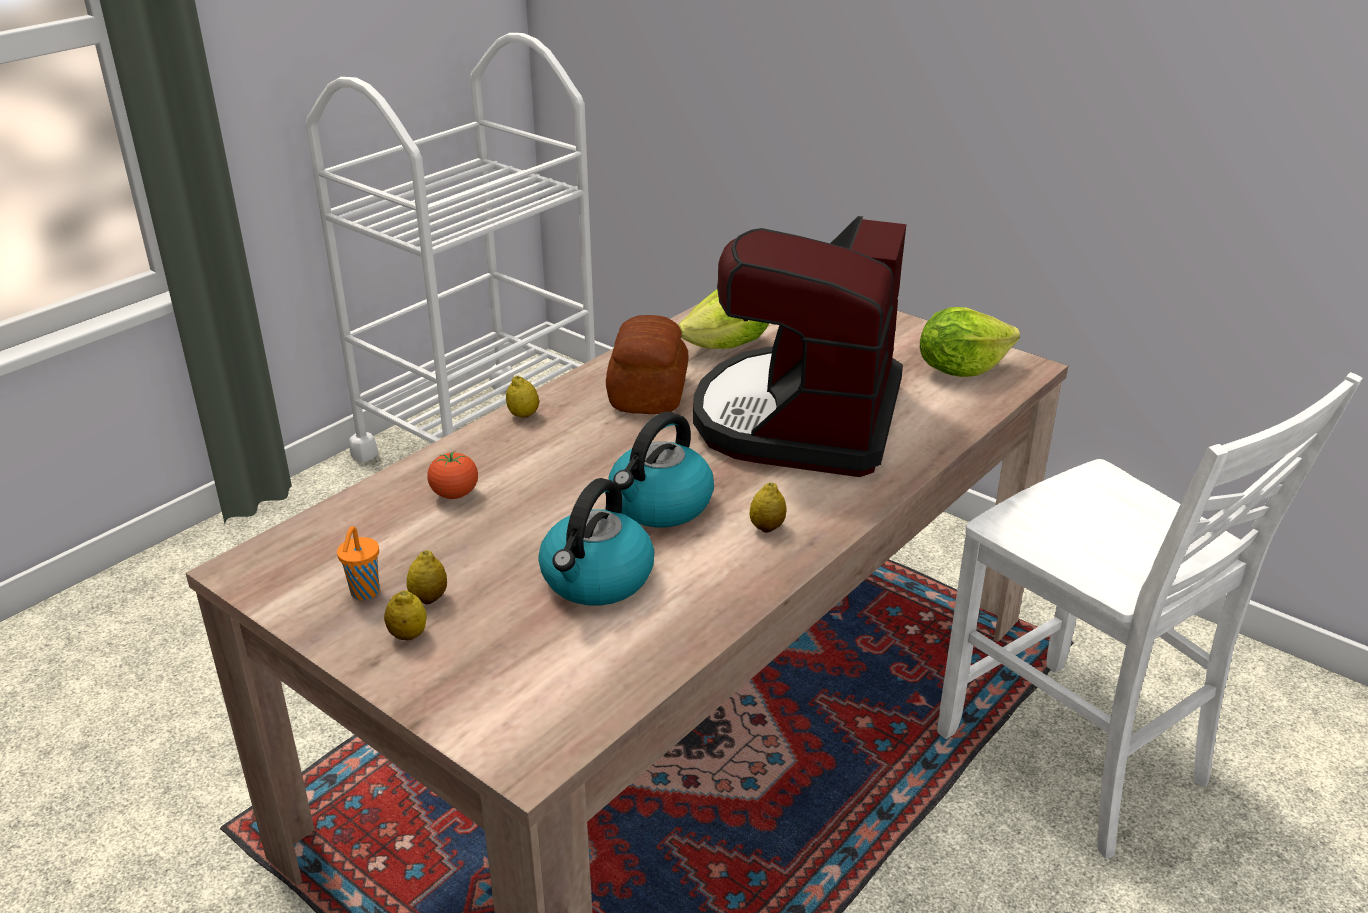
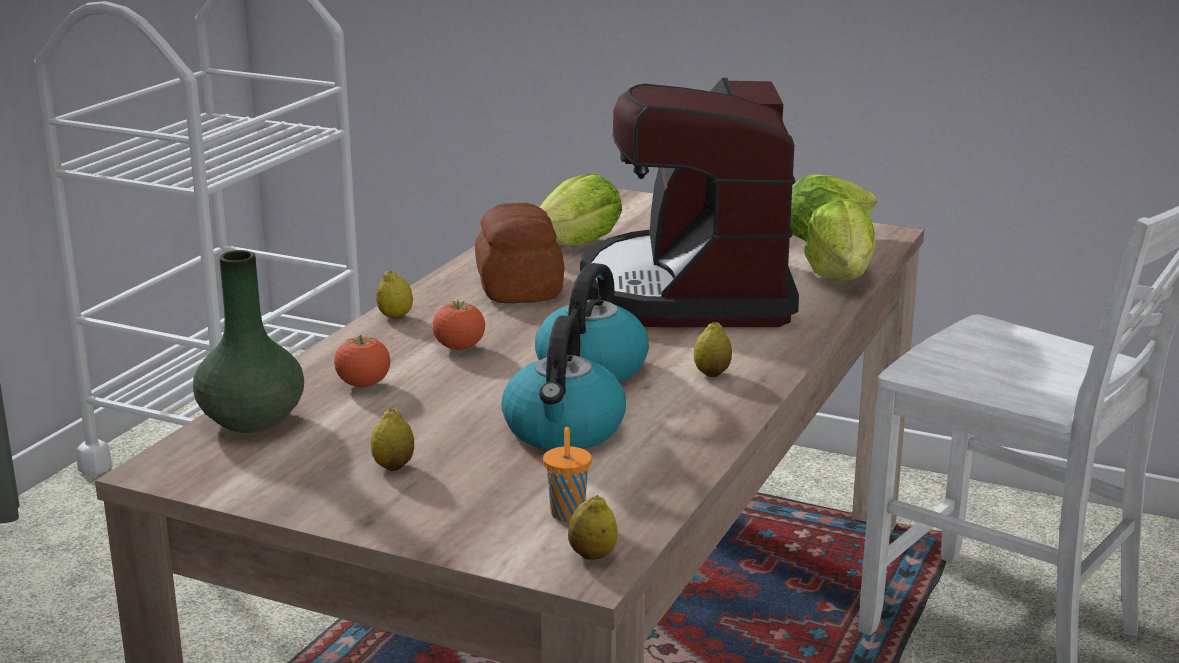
camera: 15 degrees left, 10 degrees down
(343, 523) = (253, 420): none -> green vase
(364, 593) = (318, 471): orange cup -> orange cup (567, 515)
(408, 635) = (390, 496): lemon -> lemon (592, 556)
(558, 461) = (459, 348): none -> tomato
(953, 417) = (840, 276): none -> lettuce

